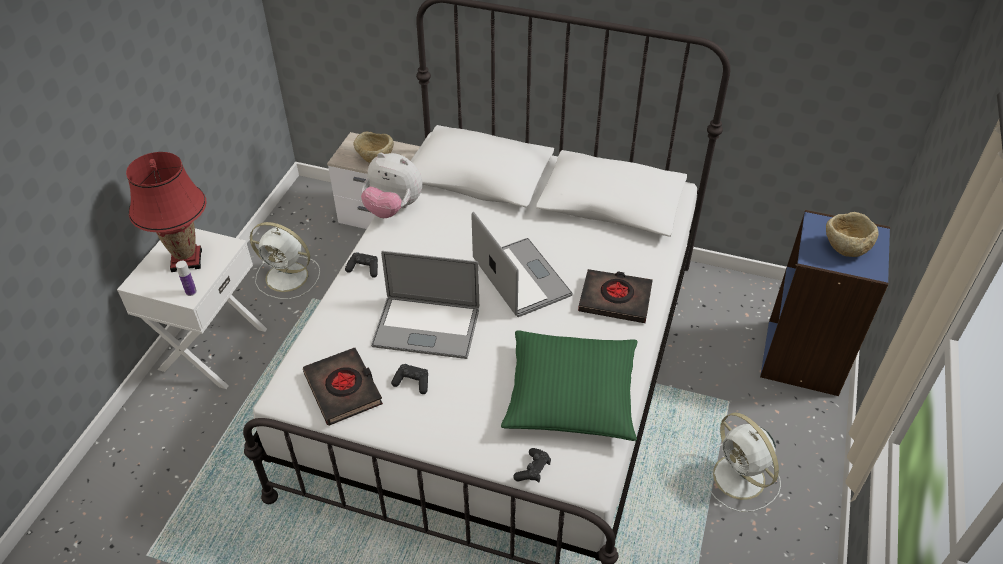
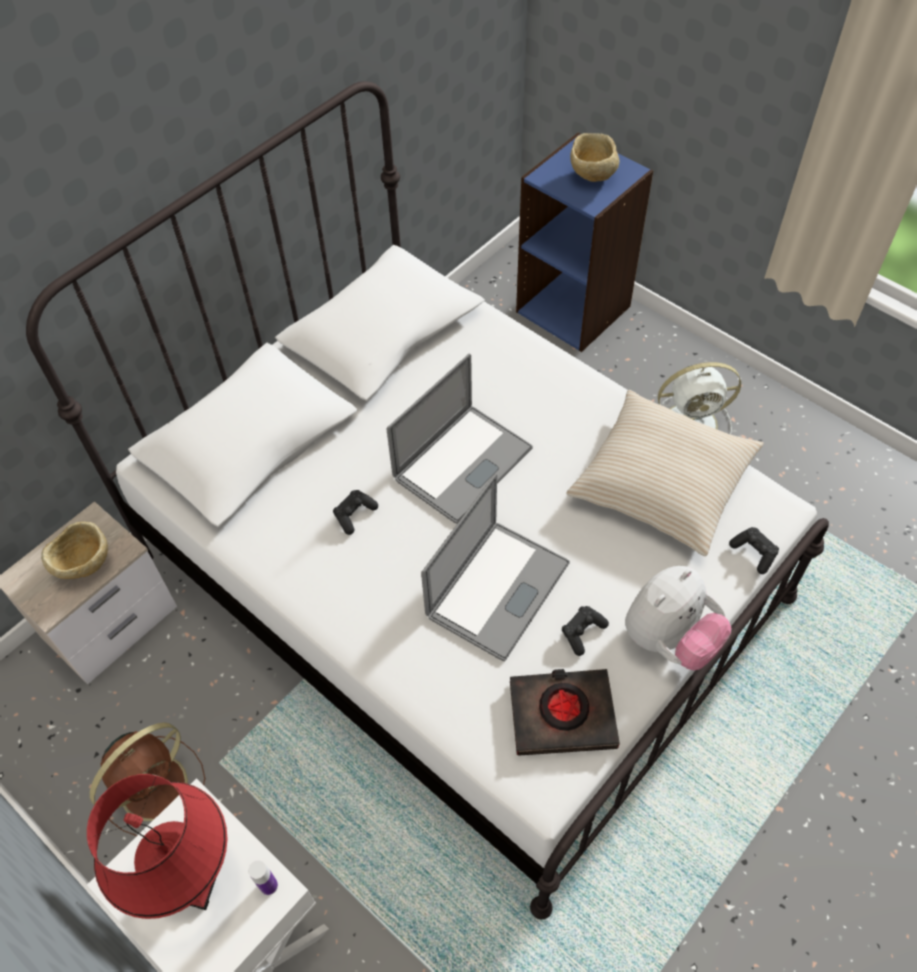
camera: 65 degrees left, 10 degrees up
(289, 277) = (156, 785): white fan -> brown fan
(364, 269) = (355, 630): black game controller -> black game controller (354, 515)
(393, 208) = (255, 560): plush toy -> plush toy (669, 639)
(521, 277) = (463, 463): laptop -> laptop turned 135 degrees clockwise
(570, 395) = (662, 482): green pillow -> beige pillow
(615, 299) = (542, 389): black book -> none

